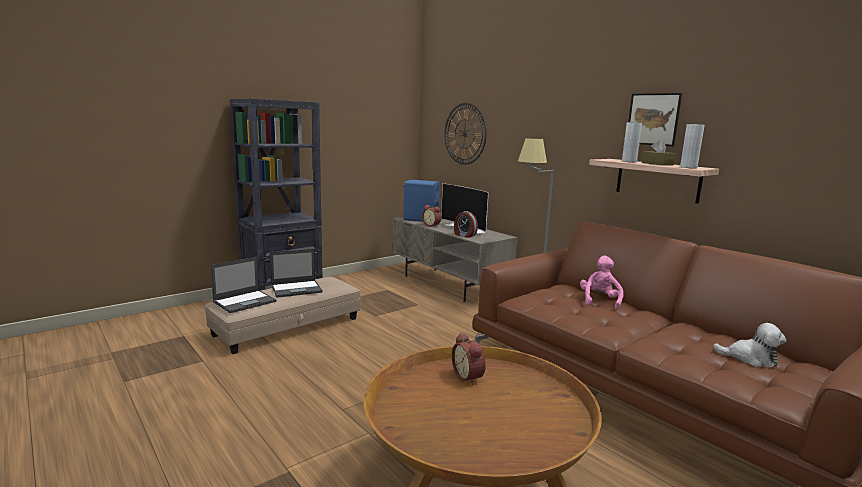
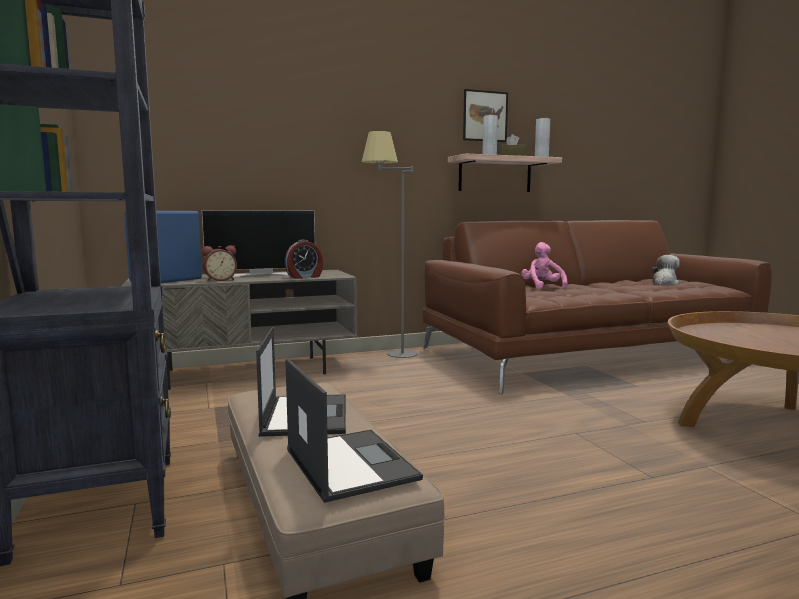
camera: 70 degrees left, 5 degrees down
(464, 134) = (210, 130): wall clock -> none
(469, 376) = (724, 340): alarm clock -> none
(599, 301) = (542, 287): pink plush toy -> pink plush toy turned 45 degrees clockwise

